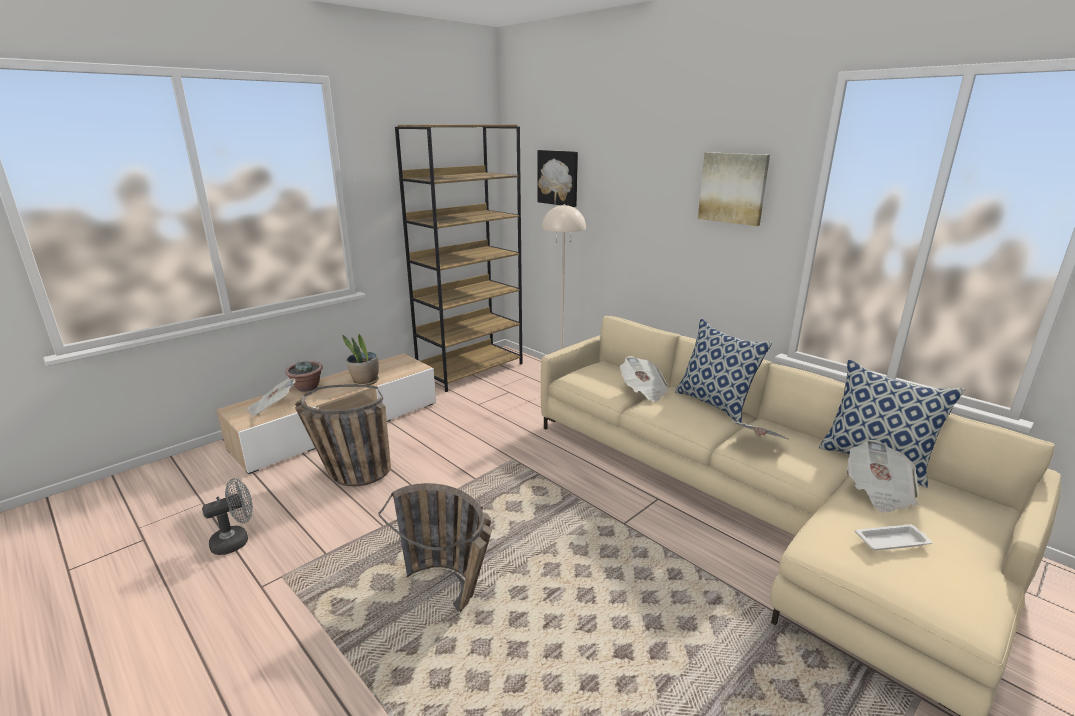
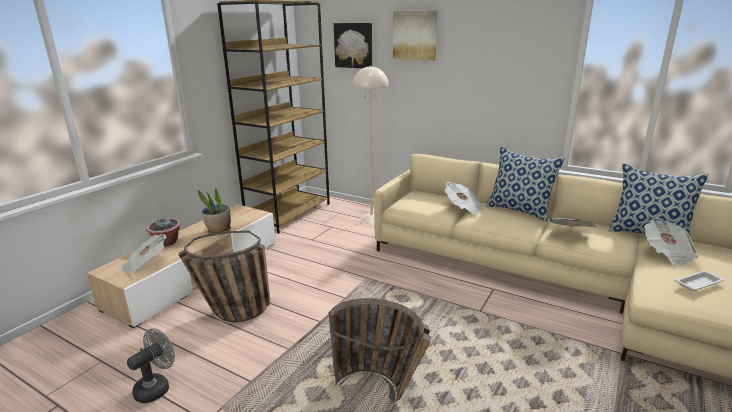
camera: 15 degrees left, 0 degrees up
(733, 188) = (511, 45): picture -> picture (415, 35)

